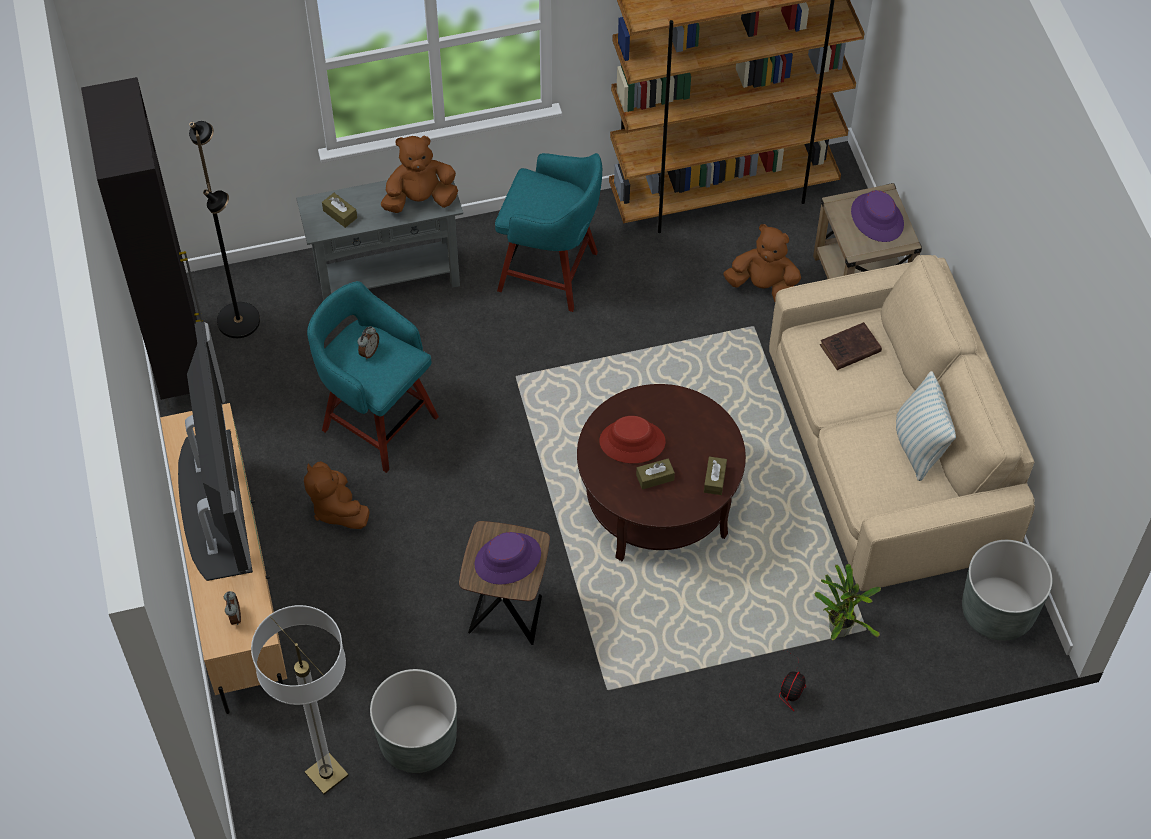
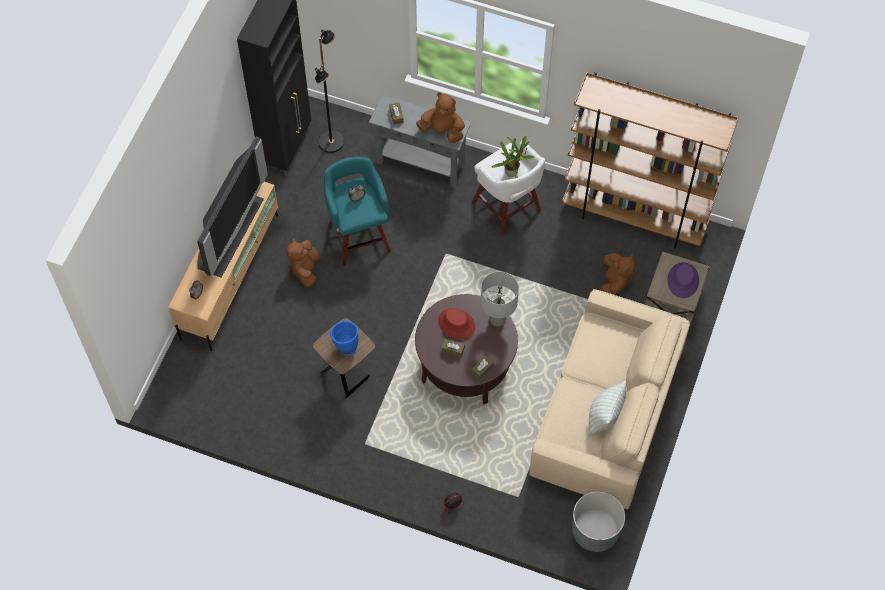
camera: 35 degrees right, 5 degrees up
(326, 774) = (203, 399): floor lamp -> none
(418, 740) = (256, 410): grey planter -> none
(508, 559) = (345, 346): purple hat -> blue vase
(551, 273) = (507, 208): turquoise stool -> white stool
(682, 404) = (497, 320): none -> grey table lamp
(763, 286) = (614, 281): brown plush toy -> brown plush toy turned 45 degrees clockwise
(840, 626) = (506, 486): potted plant -> potted plant (512, 171)
(848, 349) = (610, 343): brown book -> none

